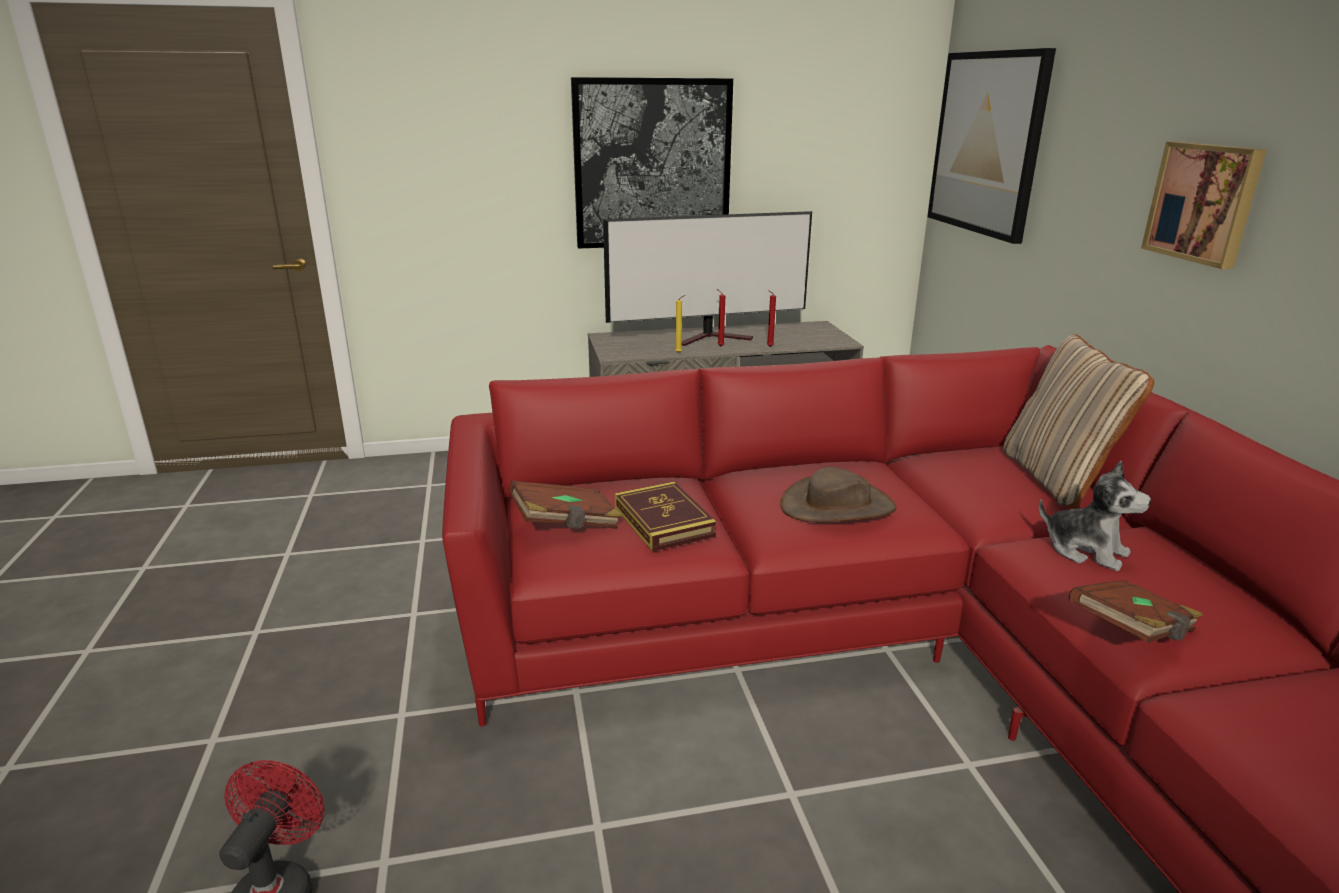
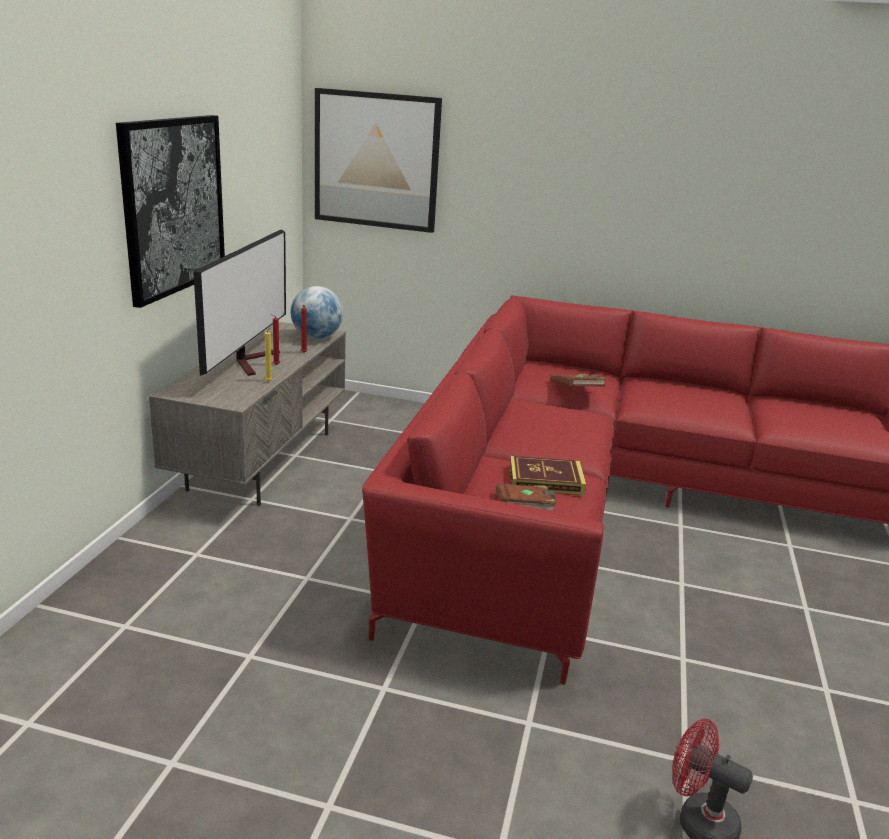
camera: 65 degrees left, 0 degrees up
(819, 341) = (316, 337): none -> globe
(837, 506) = (565, 428): brown hat -> none
(1057, 478) = (574, 371): beige pillow -> none
(1085, 550) = (652, 396): plush toy -> none
(1132, 632) = (725, 417): brown book -> brown book (577, 392)
(1204, 203) = (589, 198): picture -> none

